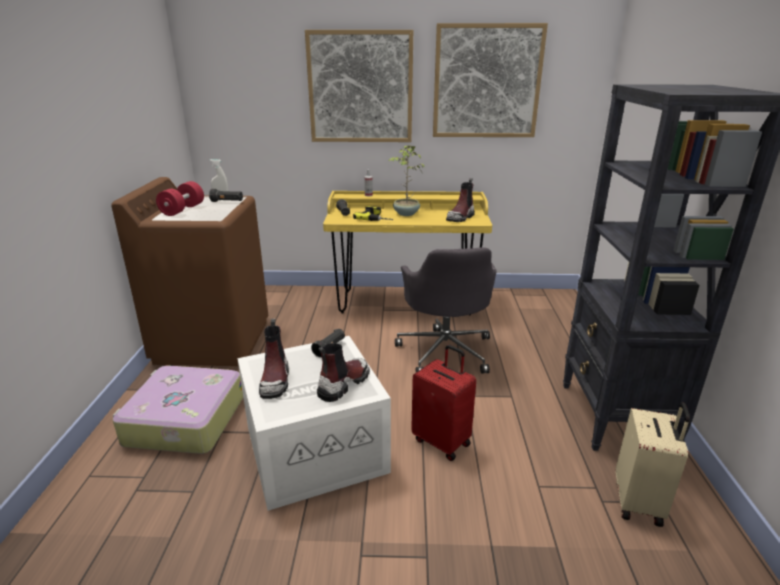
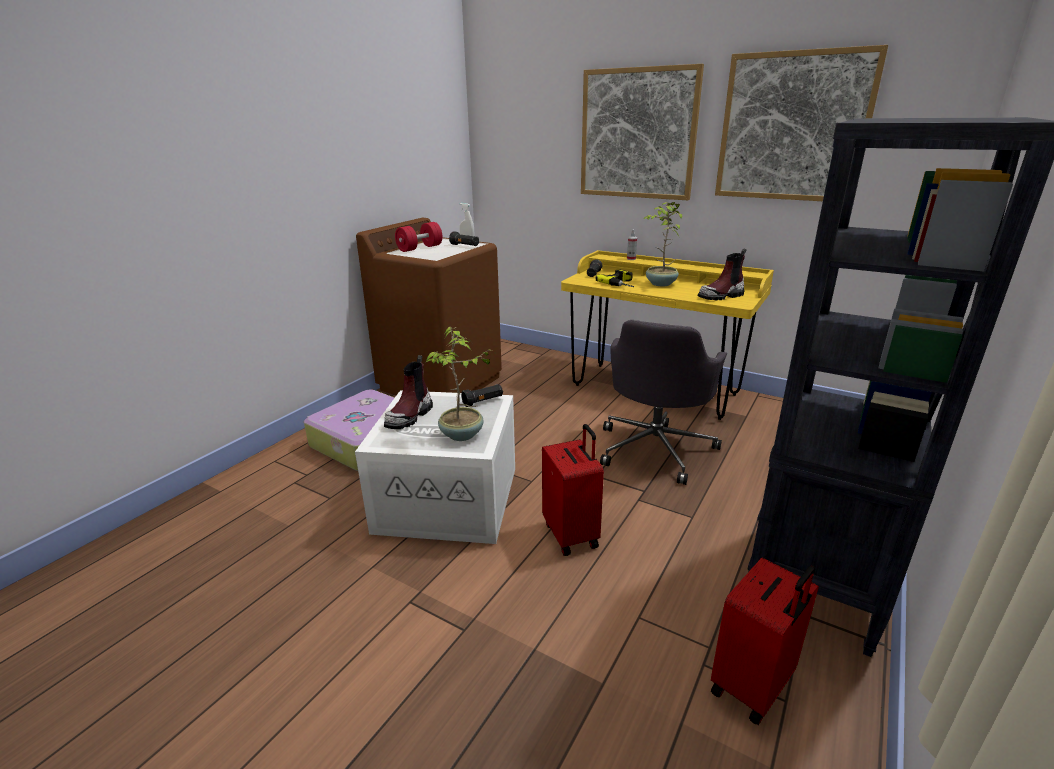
camera: 30 degrees right, 0 degrees up
(343, 384) = (462, 435): boot -> potted plant
(639, 502) = (753, 686): beige suitcase -> red suitcase

